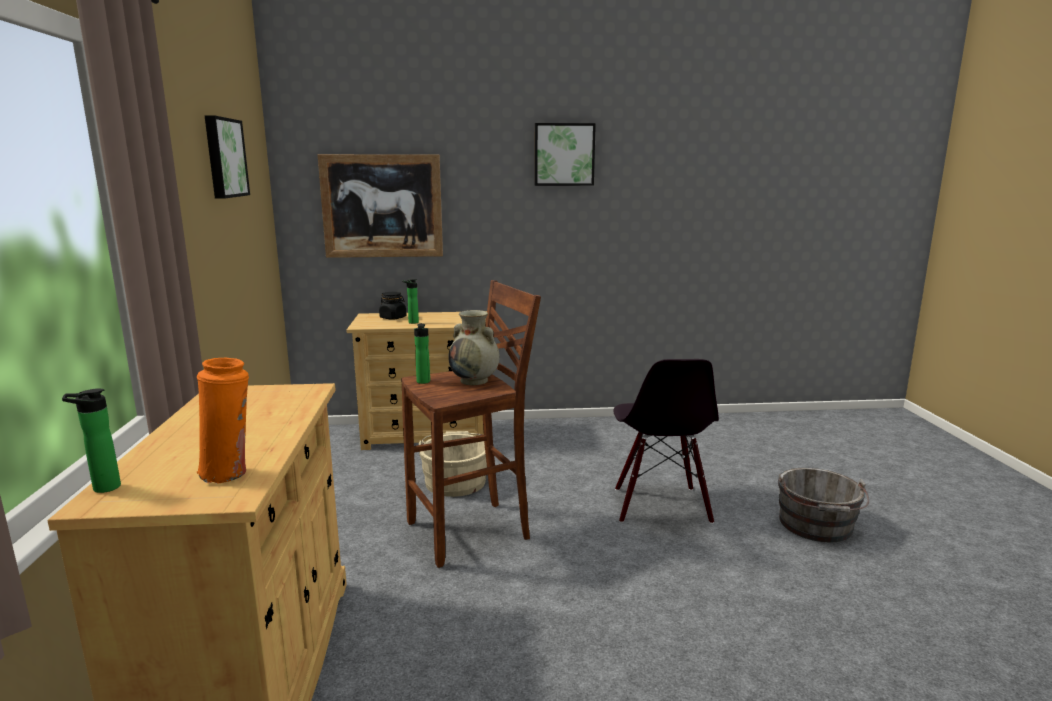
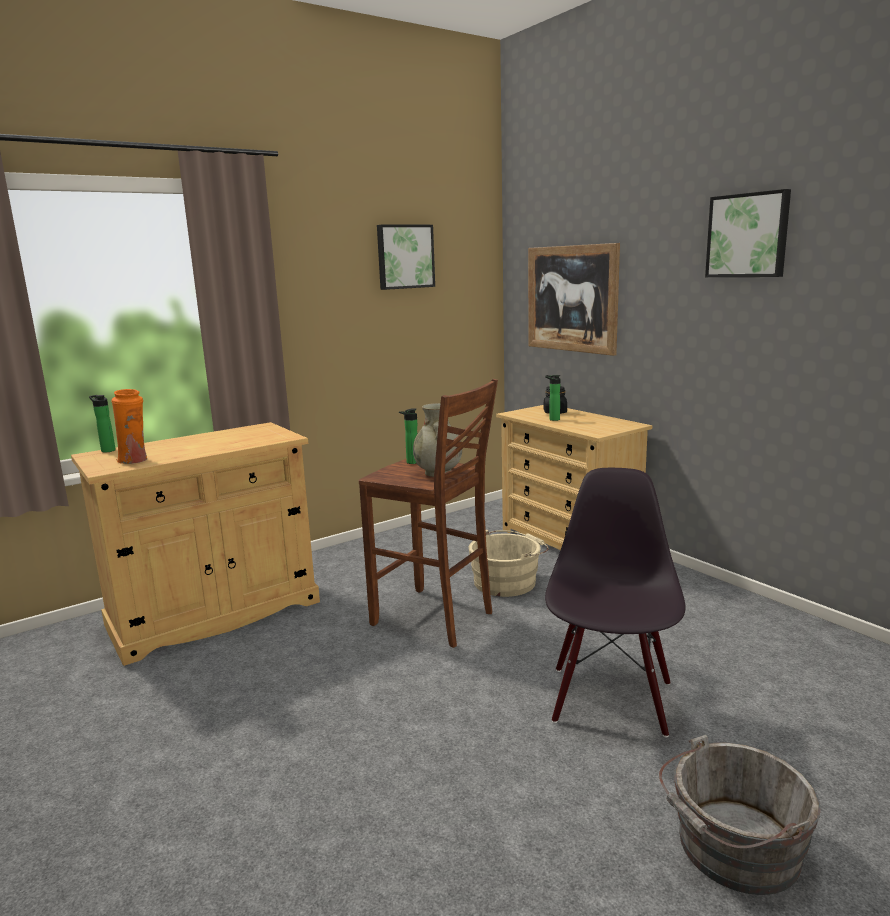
camera: 60 degrees right, 0 degrees up
(660, 505) = (610, 700): black chair -> black chair turned 135 degrees clockwise

